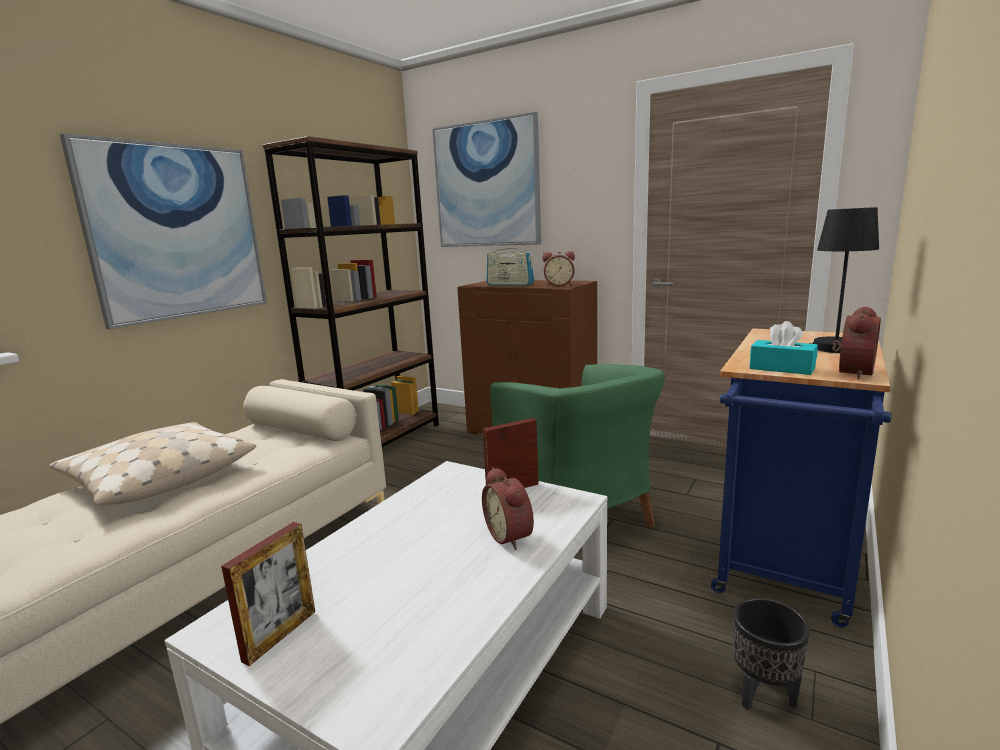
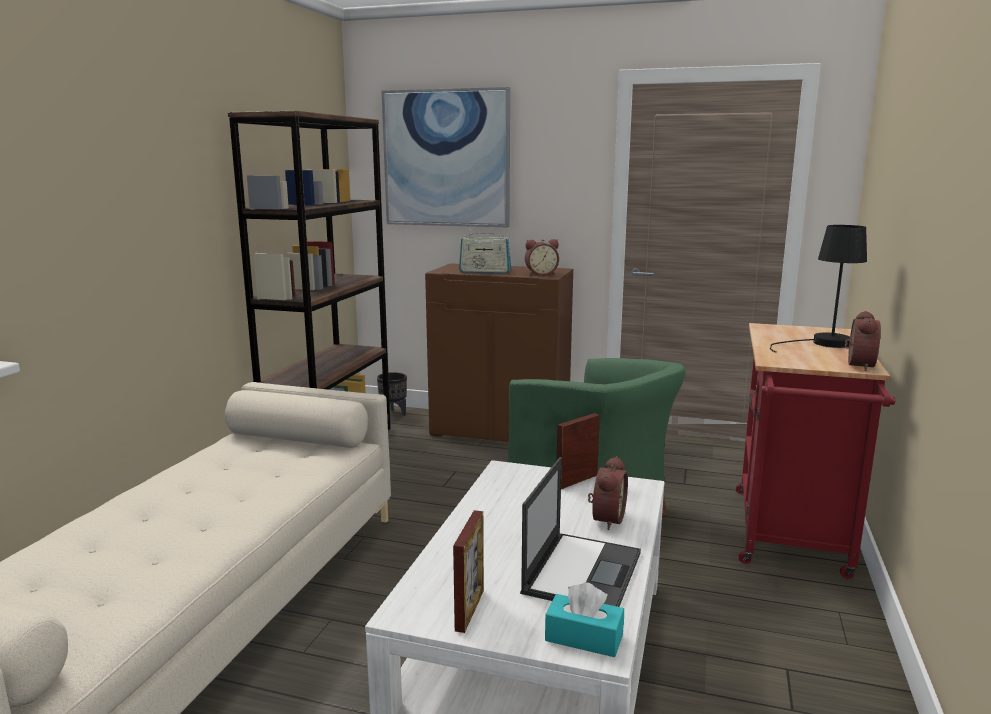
camera: 15 degrees left, 0 degrees up
(158, 477) = (182, 496): beige pillow -> none
(177, 232) = (149, 215): picture -> none
(438, 600) = (582, 571): none -> laptop
(511, 536) = (605, 519): alarm clock -> alarm clock turned 120 degrees counterclockwise
(763, 694) = (807, 632): black planter -> black planter (393, 414)
(782, 368) = (803, 362): turquoise tissue box -> turquoise tissue box (584, 638)
(785, 566) = (791, 537): blue cart -> red cart

